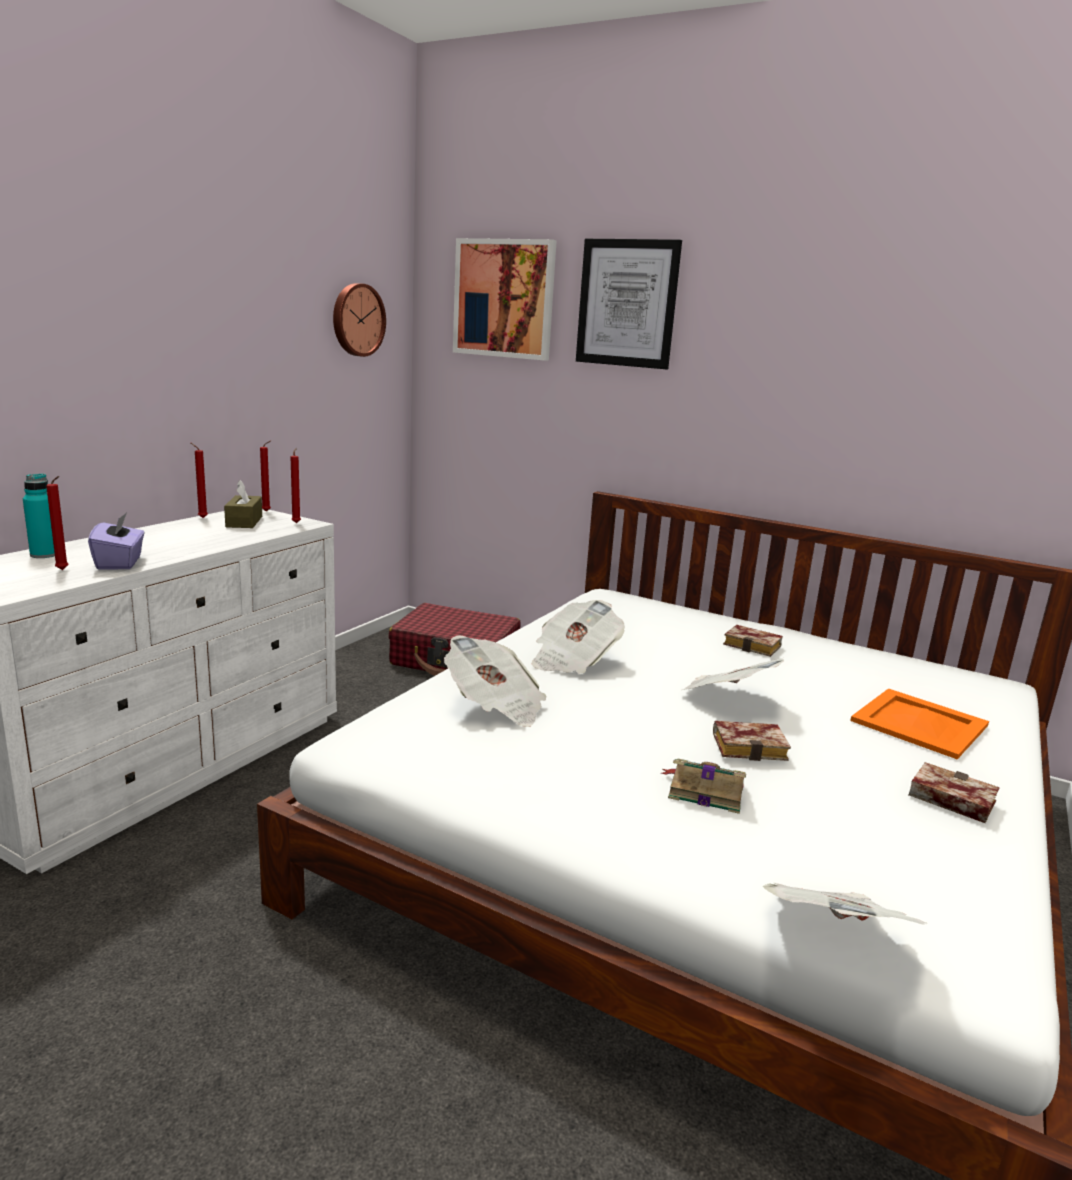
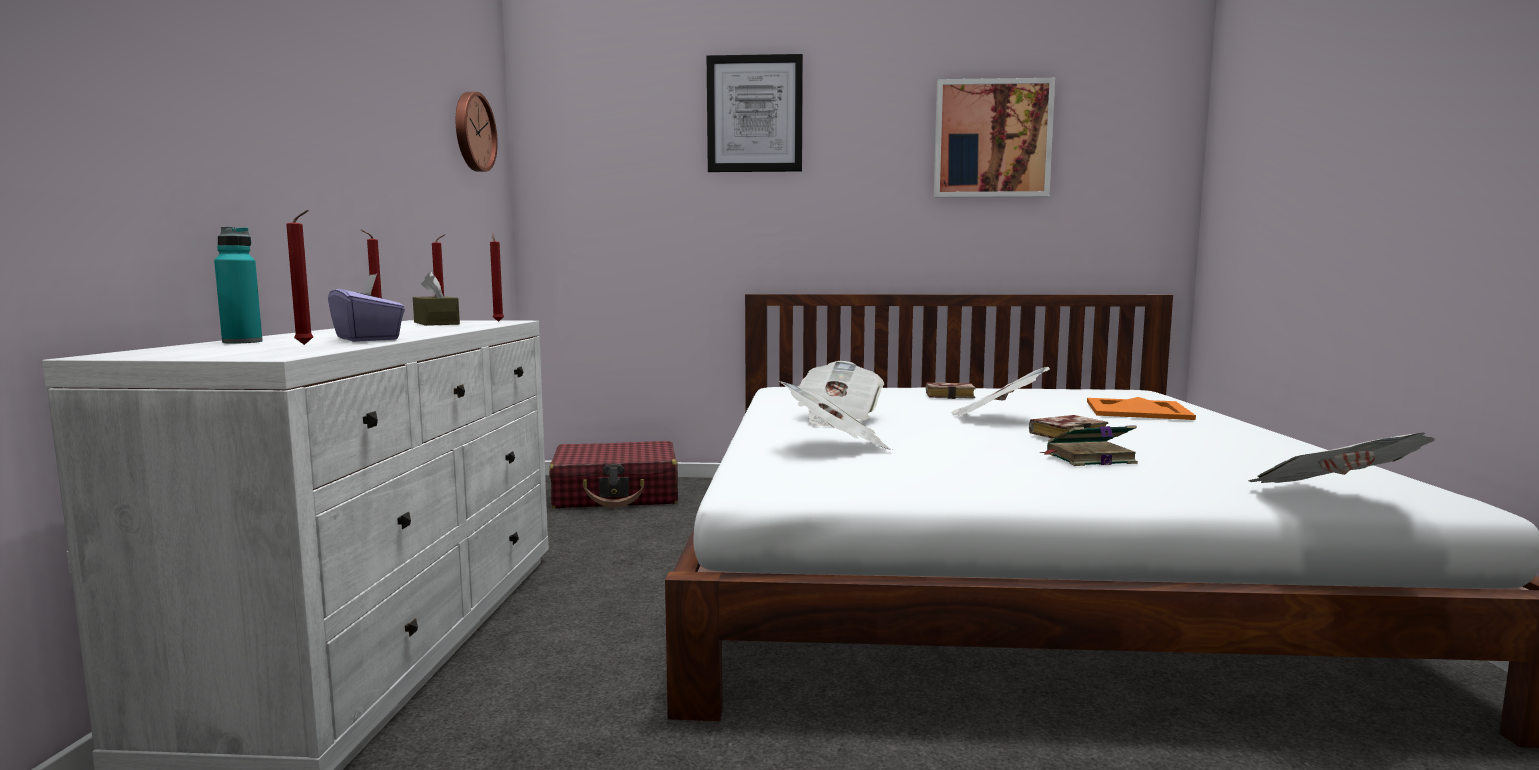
camera: 25 degrees left, 10 degrees down
(504, 299) = (621, 117): picture -> picture (992, 139)
(947, 799) = (1232, 435): book -> none

